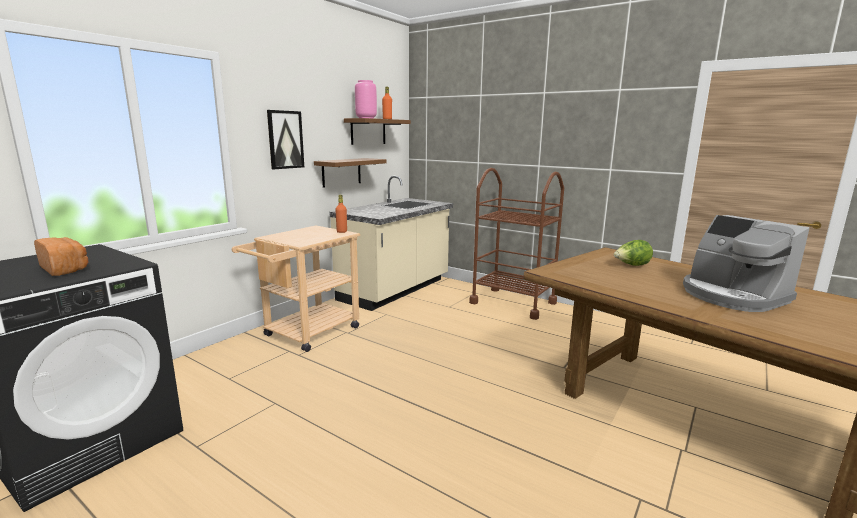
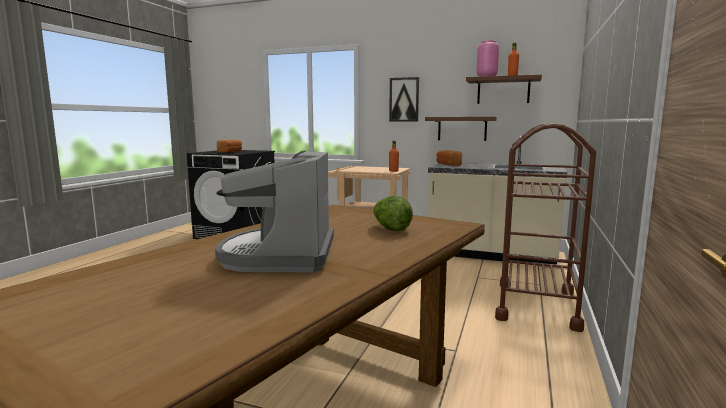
camera: 75 degrees right, 5 degrees down
(367, 213) = (447, 165): none -> bread
(732, 296) = (280, 255): coffee machine -> coffee machine turned 45 degrees counterclockwise

